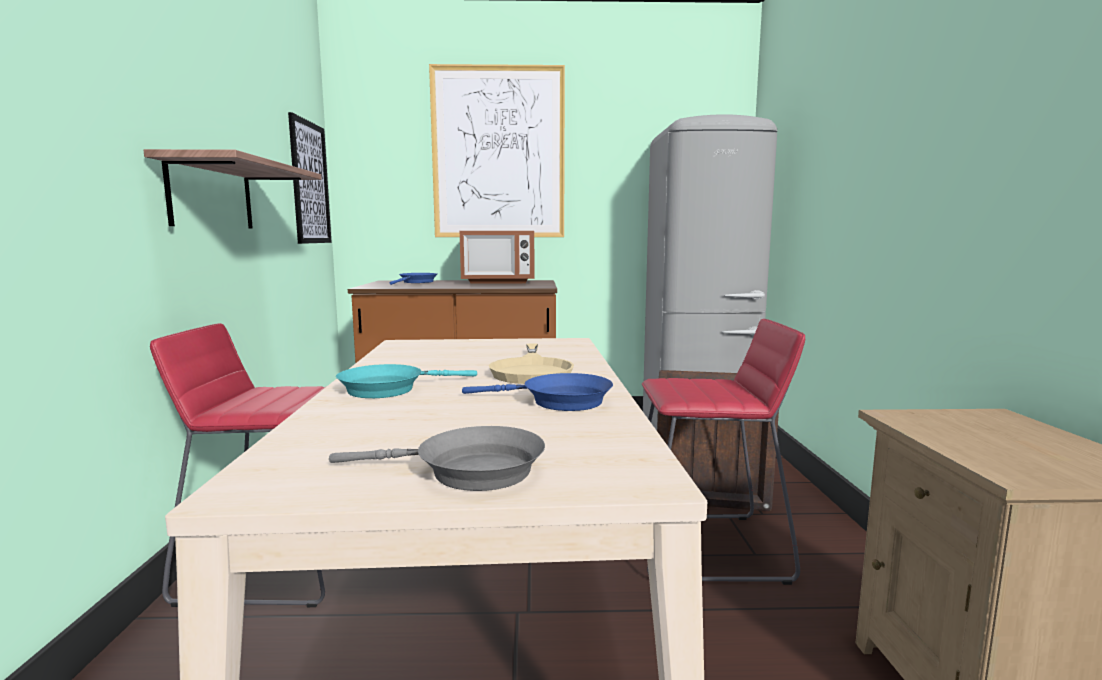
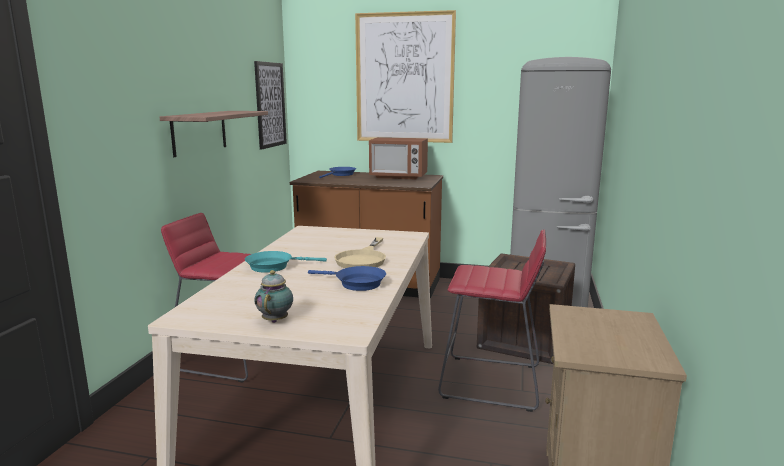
camera: 15 degrees right, 5 degrees up
(469, 471) = (276, 320): grey frying pan -> teapot

